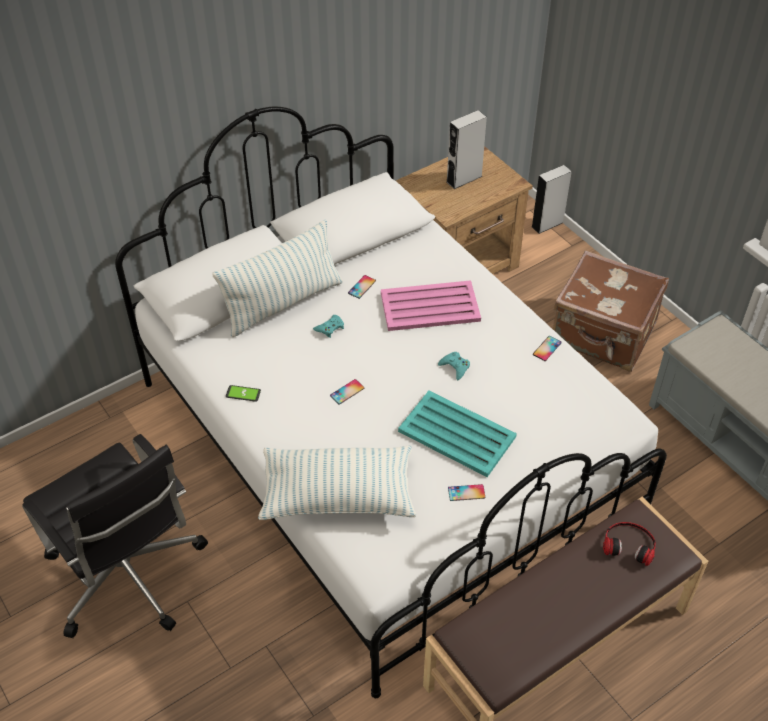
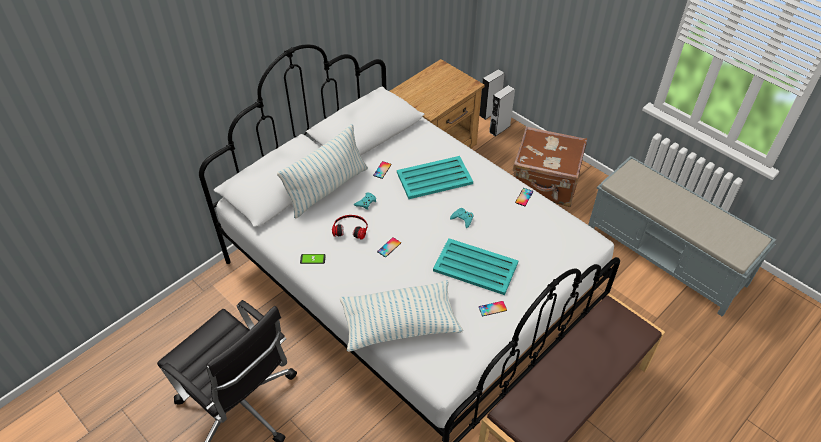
camera: 10 degrees left, 0 degrees up
(429, 307) = (433, 178): pink tray -> turquoise tray
(464, 179) = (435, 85): grey speaker -> grey speaker (499, 129)
(629, 544) = (609, 328): headphones -> headphones (350, 228)

